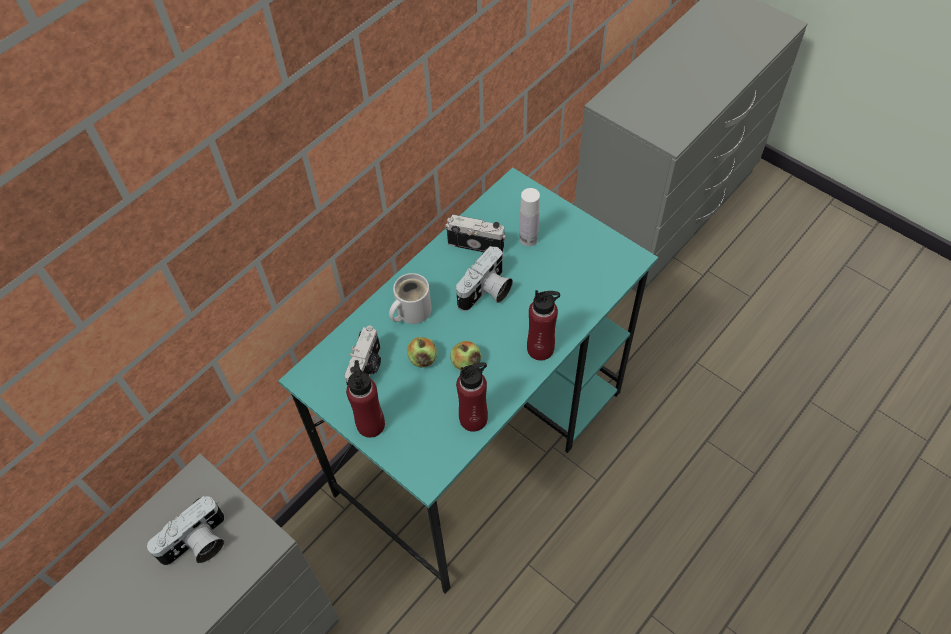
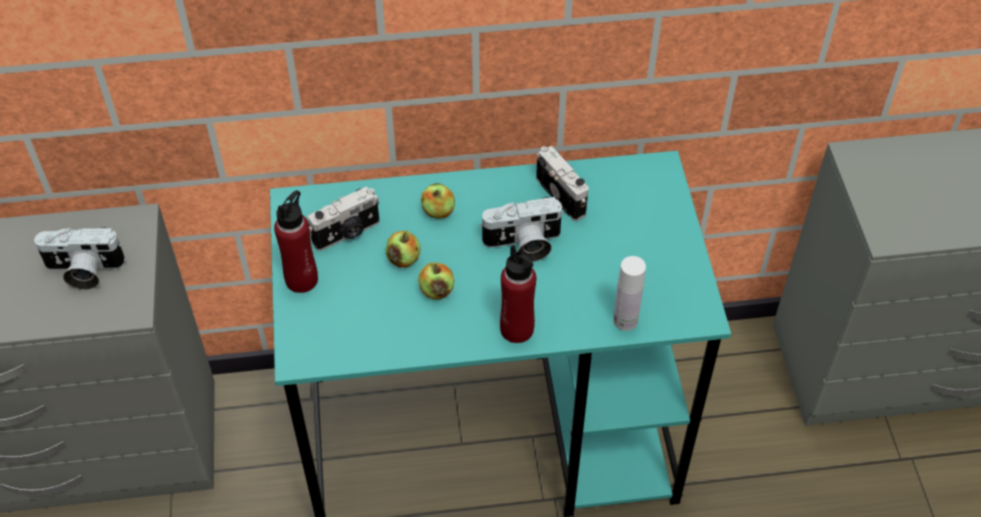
camera: 40 degrees right, 5 degrees down
(410, 311) = (438, 211): white mug -> apple
(473, 419) = (390, 342): red bottle -> none
(528, 239) = (617, 225): white bottle -> white bottle (625, 320)

